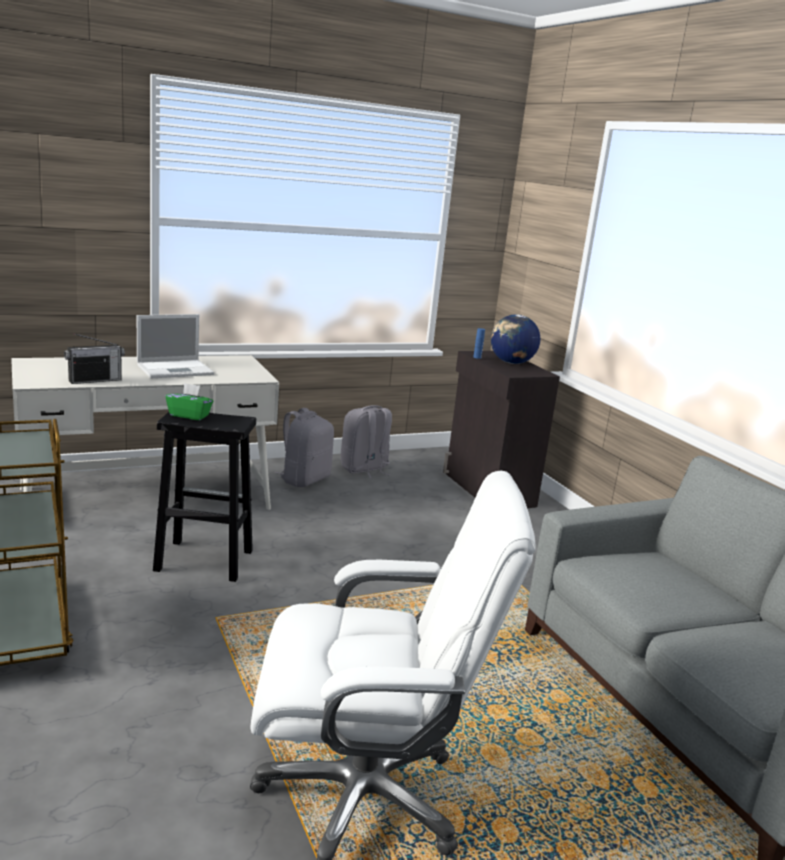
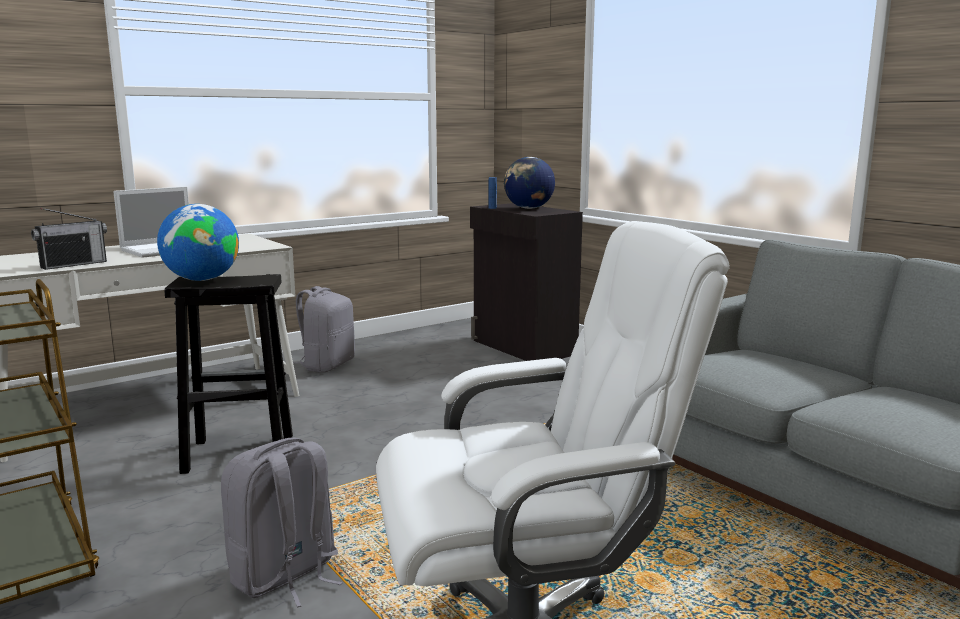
camera: 10 degrees left, 5 degrees down
(189, 415) = (201, 280): green tissue box -> globe
(364, 469) = (388, 348): grey backpack -> grey backpack (285, 576)

